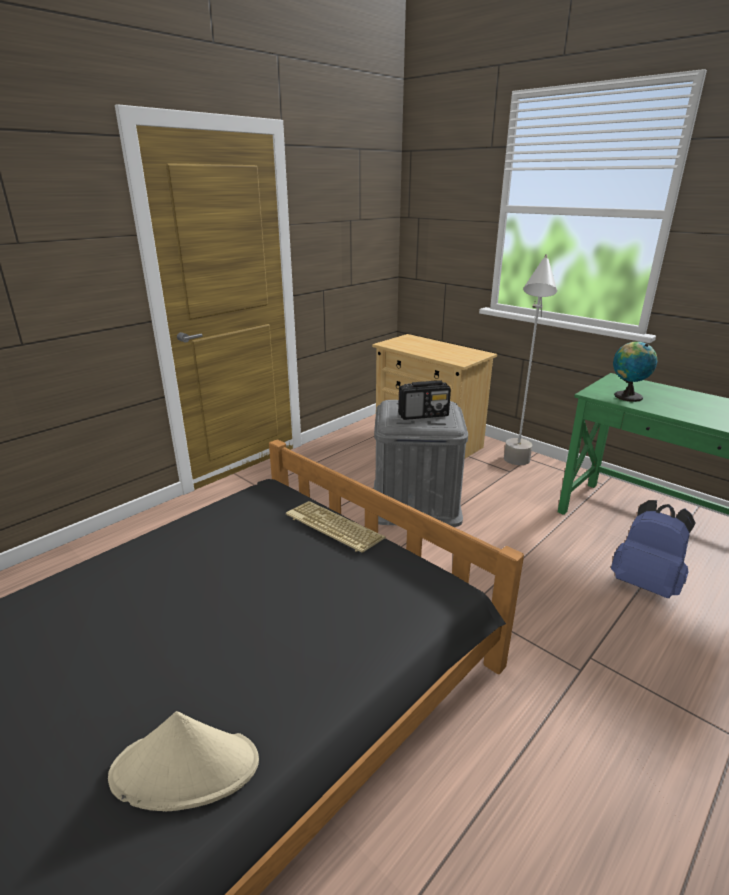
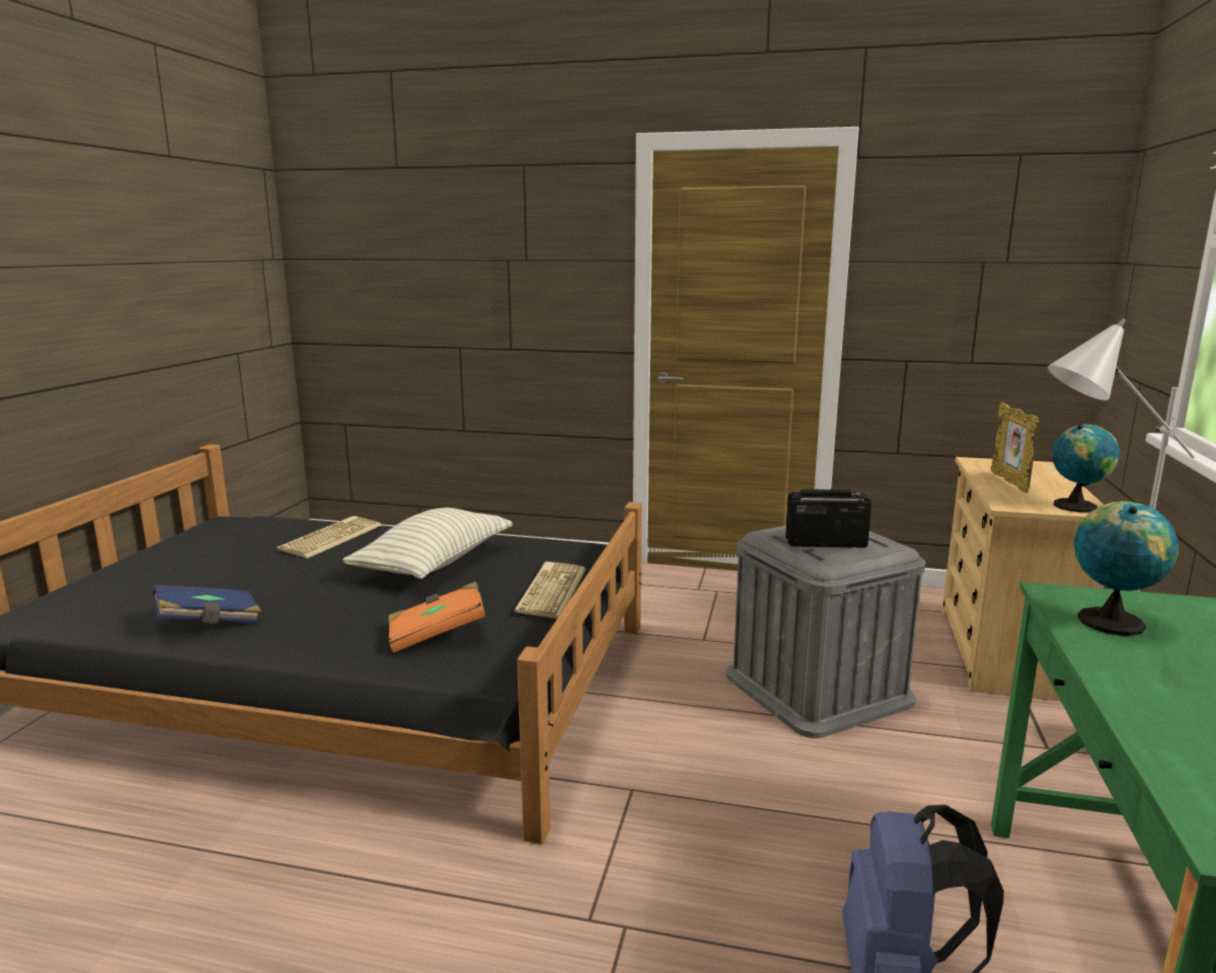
camera: 60 degrees right, 10 degrees down
(44, 619) = (330, 537): none -> keyboard
(186, 768) = (209, 623): beige hat -> blue book
(212, 567) = (434, 564): none -> pillow
(364, 602) = (437, 635): none -> orange book
(423, 415) = (824, 543): radio -> radio turned 135 degrees clockwise
(429, 351) = (1009, 483): none -> picture frame
(474, 353) = (1077, 506): none -> globe

